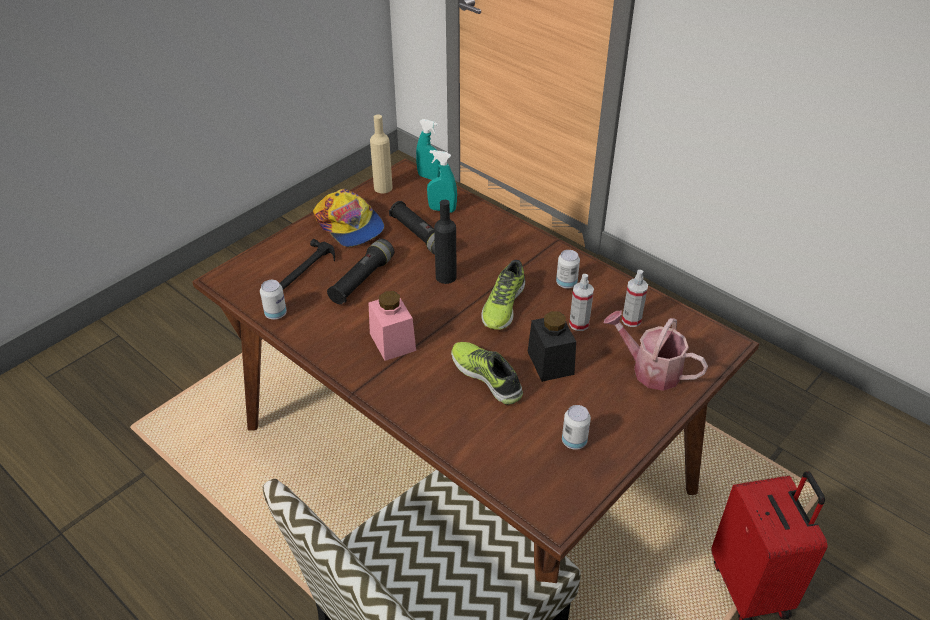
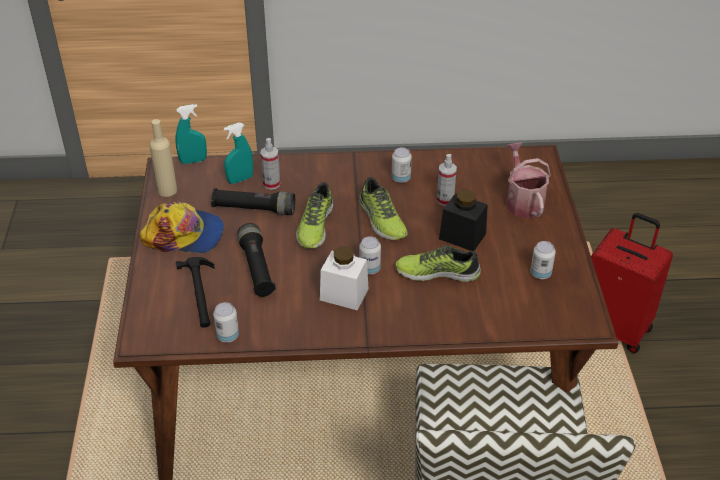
camera: 45 degrees left, 0 degrees up
(392, 342) = (344, 294): pink jar -> white jar
(438, 336) = (369, 269): none -> can
(446, 277) = (314, 226): black bottle -> shoe
(631, 320) = (471, 176): spray bottle -> spray bottle (271, 184)
(650, 370) = (523, 200): watering can -> watering can turned 90 degrees clockwise

